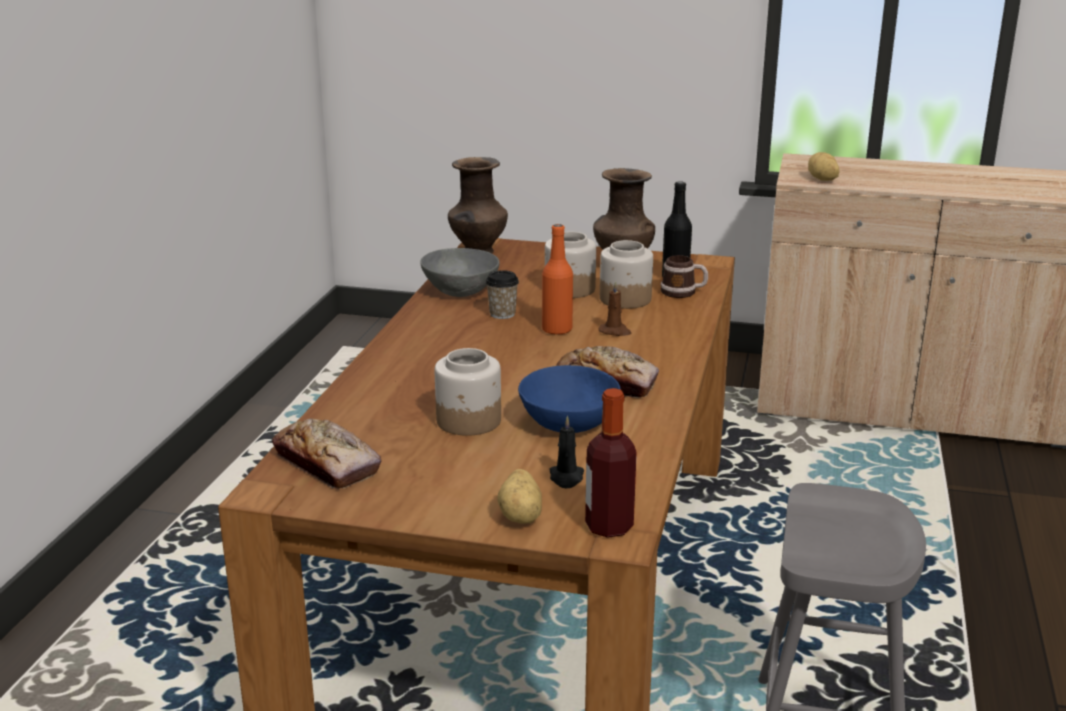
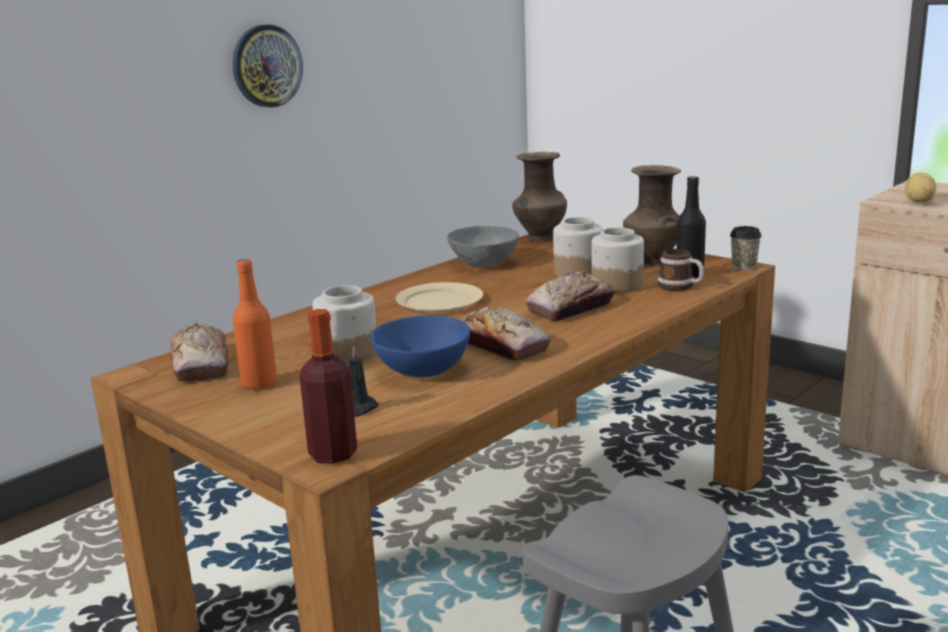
camera: 30 degrees right, 5 degrees down
(113, 72) = (266, 66): none -> wall clock
(477, 345) = (439, 302): none -> beige plate
(502, 314) = (493, 283): cup -> cup (744, 266)
(522, 516) = (279, 430): potato -> none
(557, 330) = (521, 300): orange bottle -> orange bottle (259, 383)
(615, 331) = (570, 308): brown candle -> bread

